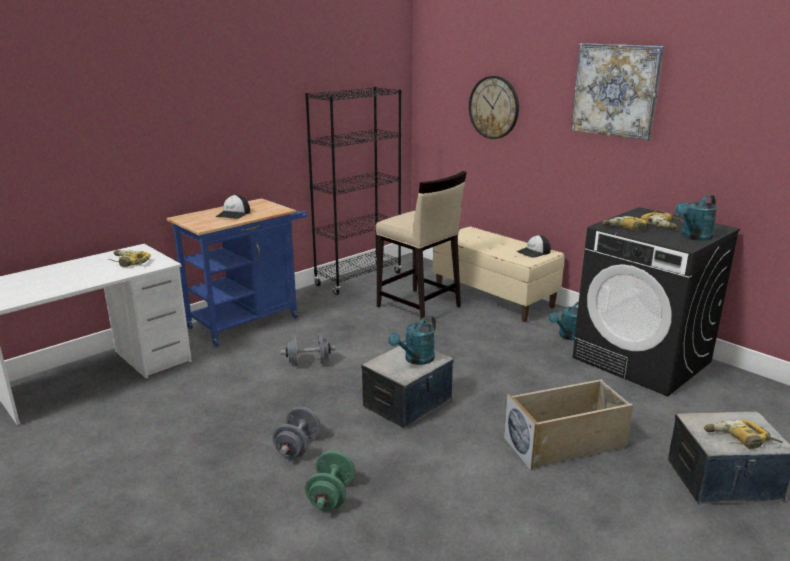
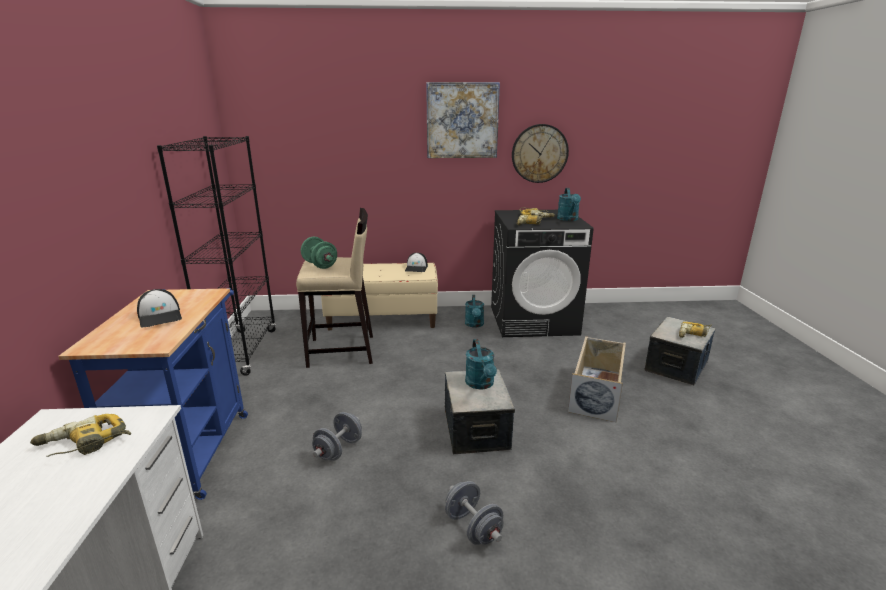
camera: 50 degrees left, 0 degrees up
(331, 495) = (570, 542): green dumbbell -> green dumbbell (320, 265)
(494, 107) = (339, 147): wall clock -> wall clock (539, 153)

